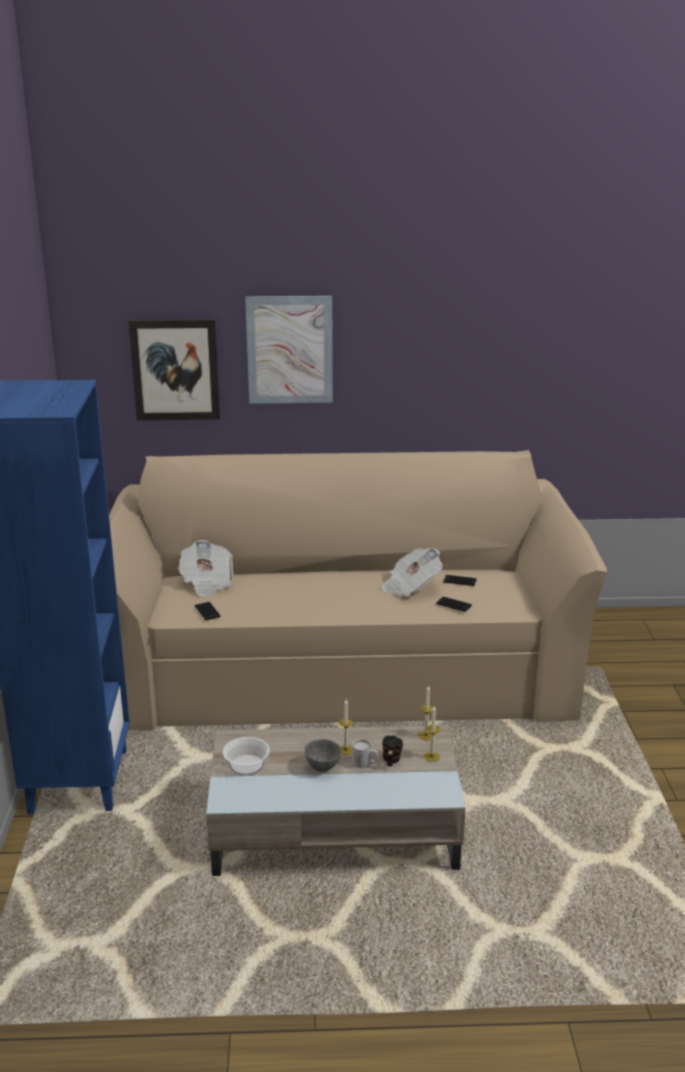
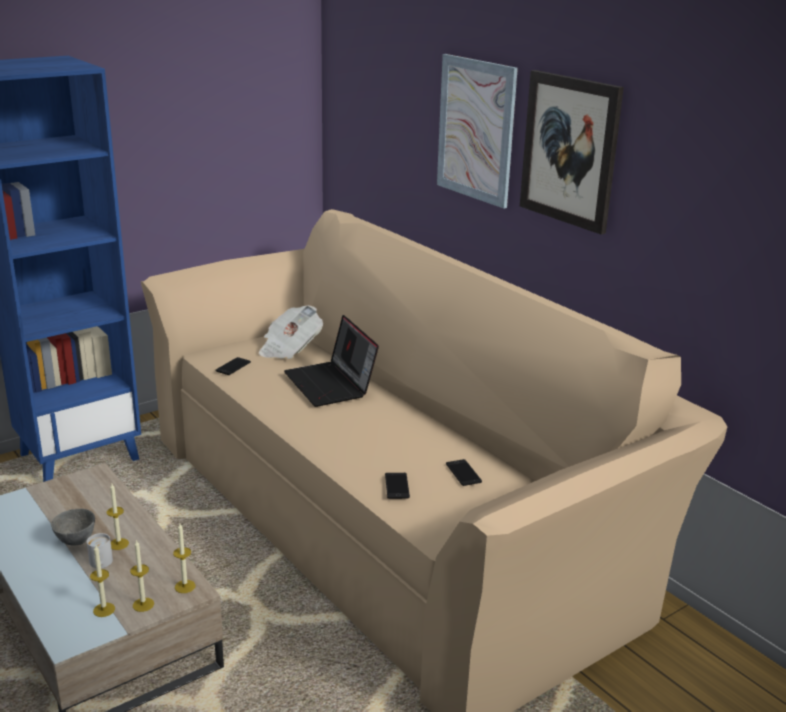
camera: 55 degrees right, 0 degrees up
(175, 369) = (390, 128): picture -> picture (570, 150)
(246, 765) = (54, 498): bowl -> none
(294, 583) = (331, 384): none -> laptop
(391, 761) = (115, 580): mug -> none
(411, 586) = (405, 446): newspaper -> none
(423, 774) = (104, 610): none -> candle

